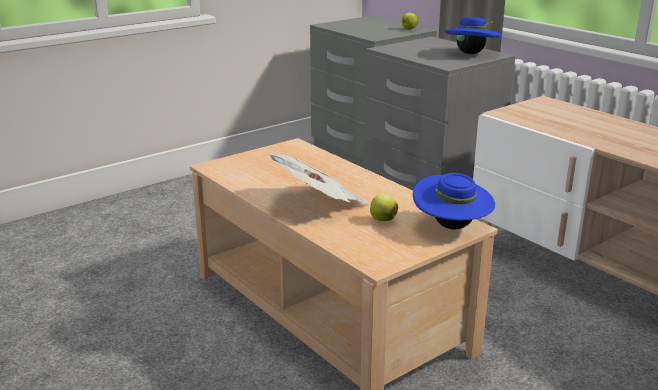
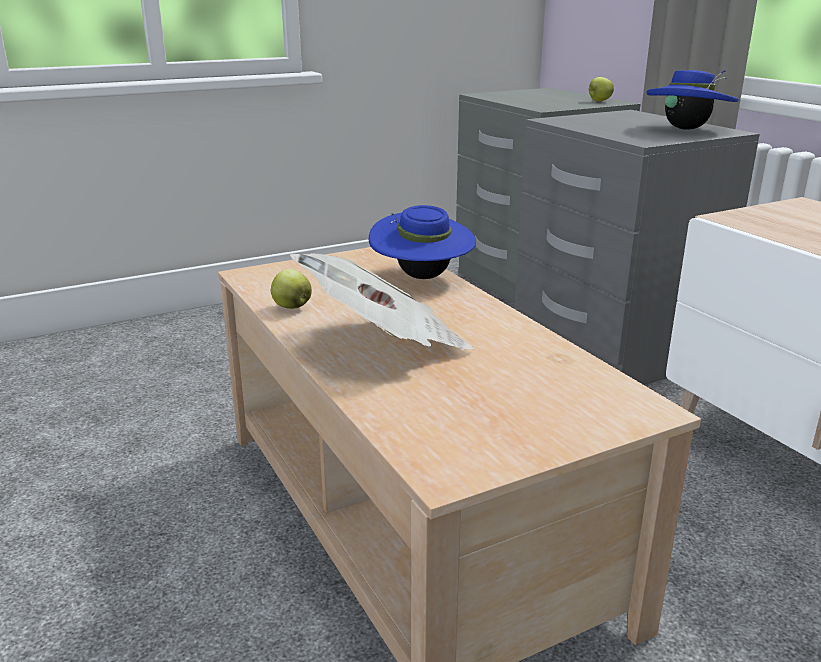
camera: 10 degrees right, 0 degrees up
(382, 219) = (485, 382): apple -> apple (291, 307)
(451, 227) = (610, 406): blue hat -> blue hat (421, 277)

